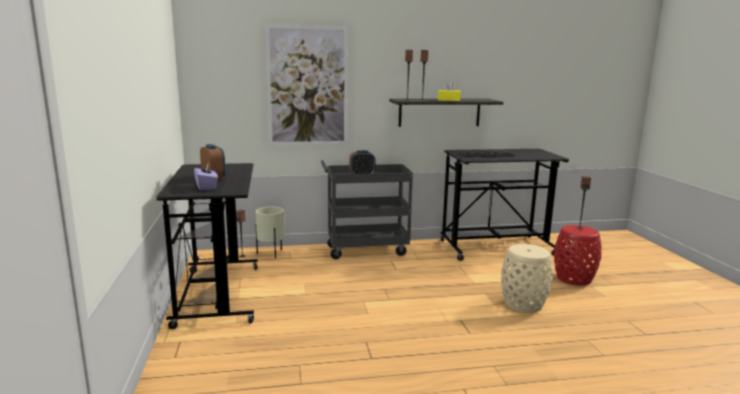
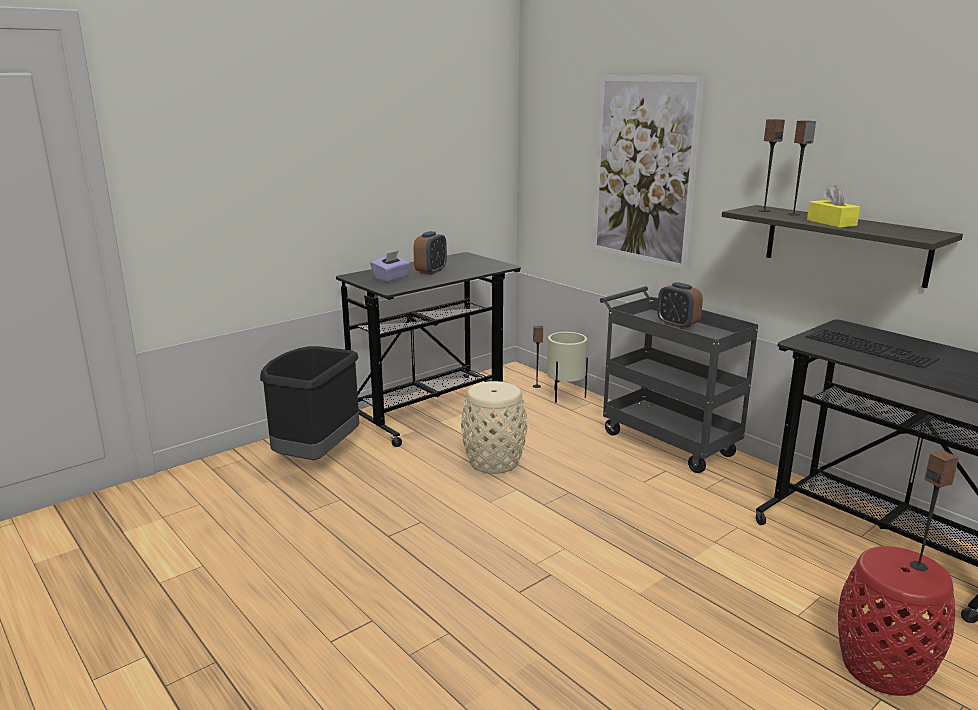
camera: 60 degrees right, 5 degrees up
(216, 360) = (315, 457): none -> black trash can
(523, 304) = (677, 623): beige stool -> beige stool (494, 462)

